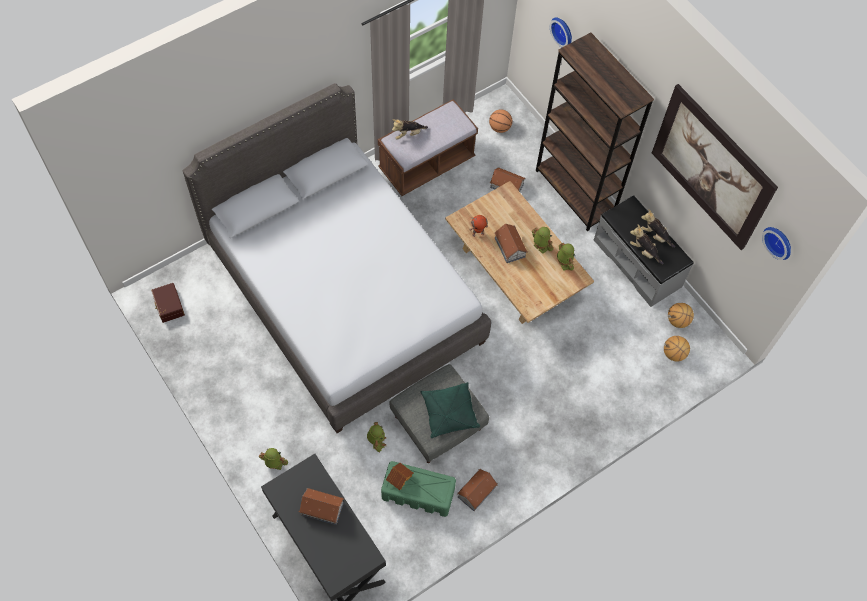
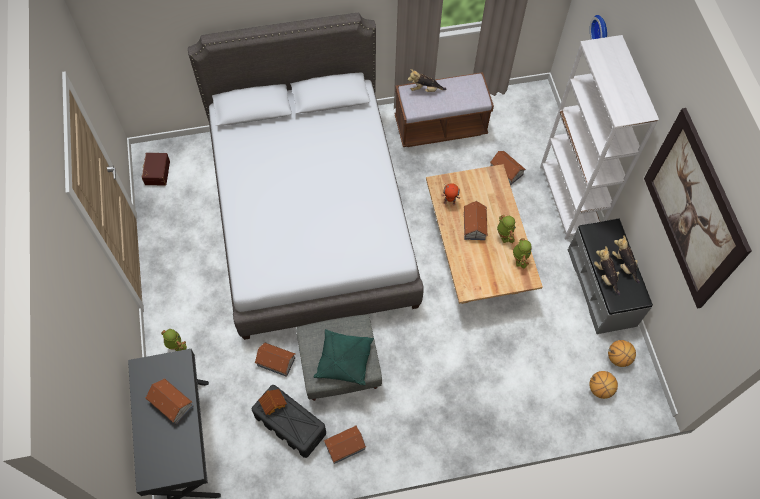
camera: 25 degrees right, 0 degrees up
(376, 441) = (276, 361): toy robot -> toy house
(417, 493) = (290, 424): green storage box -> black storage box
(499, 128) = (523, 116): basketball -> none
(575, 192) = (569, 199): brown bookcase -> white bookcase
(779, 241) = (736, 312): wall clock -> none

